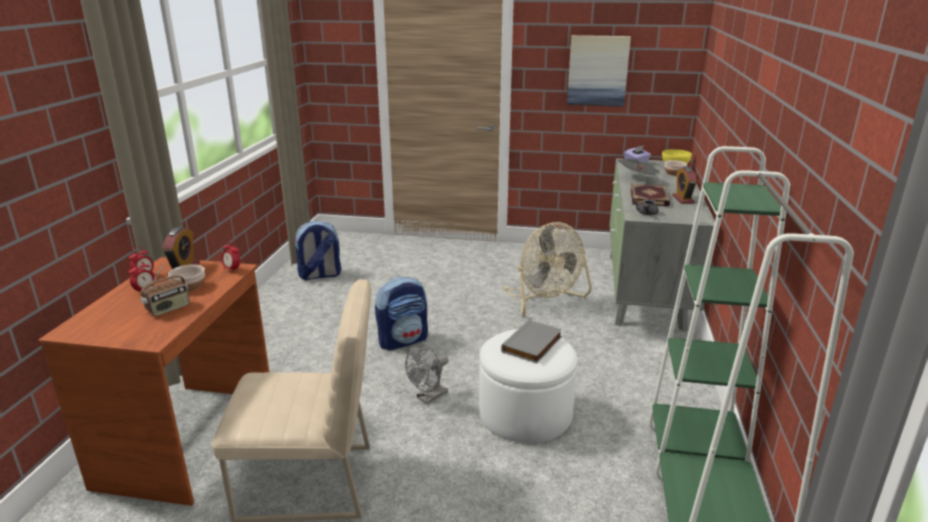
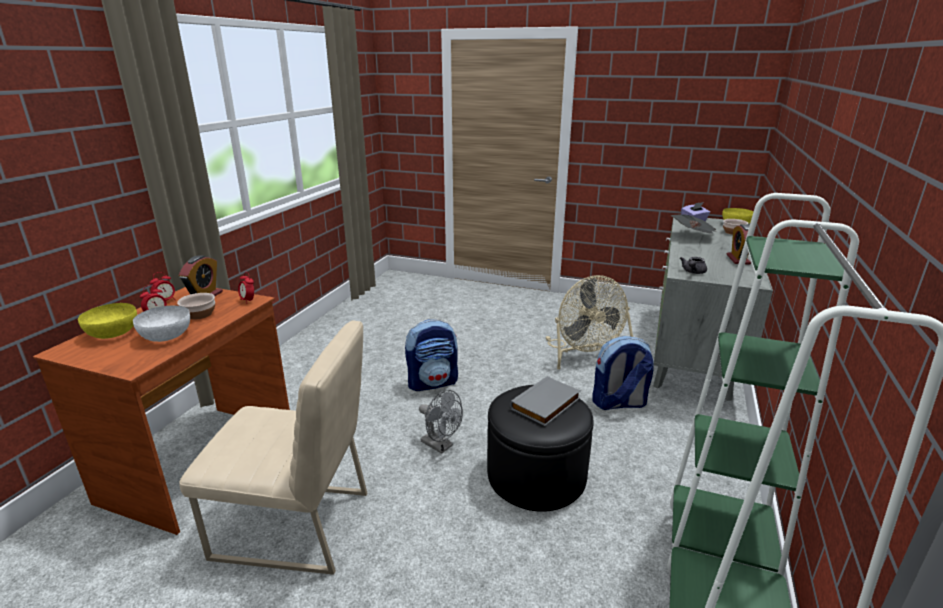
camera: 10 degrees right, 0 degrees up
(110, 311) = (114, 333): none -> yellow bowl
(168, 309) = (167, 335): radio -> white bowl
(319, 275) = (374, 312): backpack -> backpack (618, 403)
(428, 397) = (441, 446): grey fan -> grey fan turned 105 degrees counterclockwise
(525, 413) = (536, 475): white ottoman -> black ottoman
(597, 71) = (659, 124): picture -> none
(650, 197) = (701, 255): book -> none

